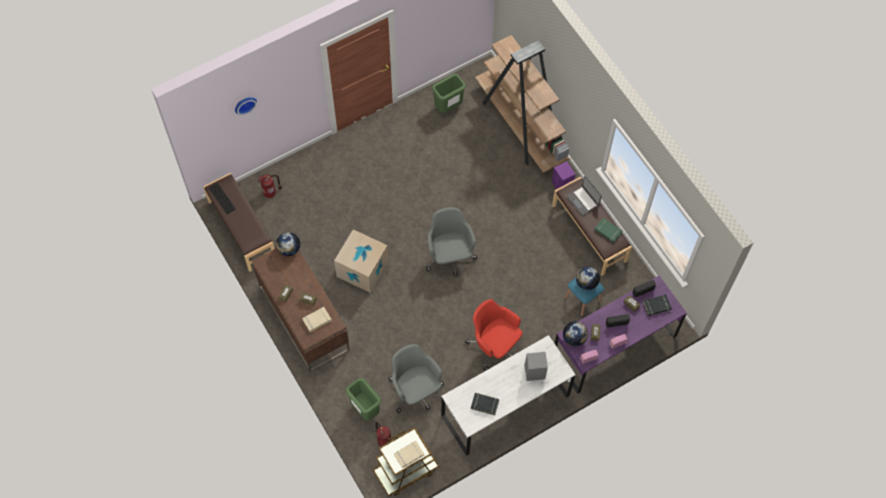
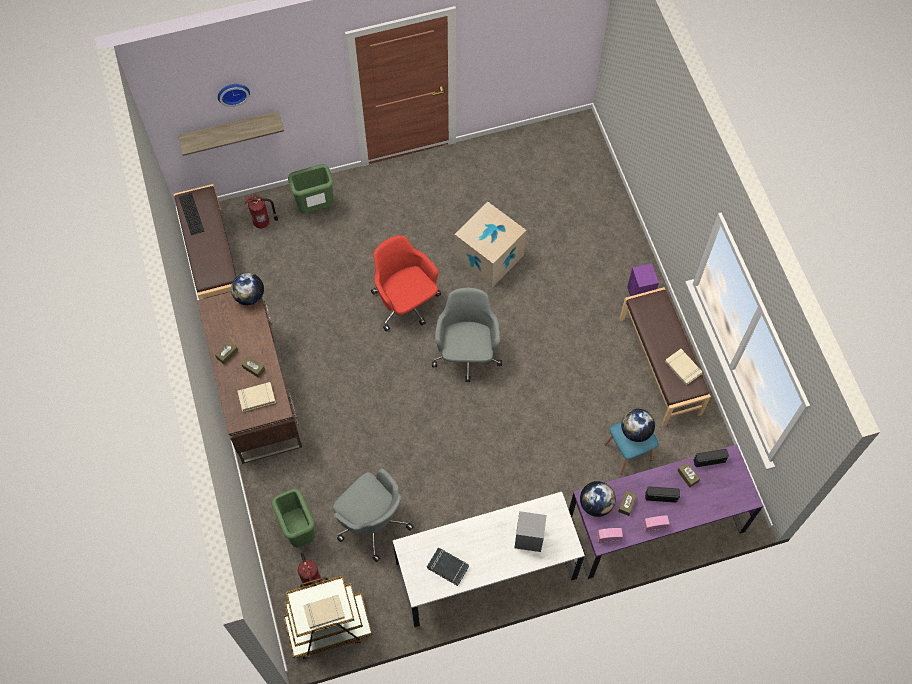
camera: 15 degrees right, 0 degrees up
(242, 130) = (230, 130): none -> shelf
(362, 269) = (349, 345): cardboard box -> cardboard box (489, 257)
(415, 390) = (372, 521): grey office chair -> grey office chair turned 150 degrees clockwise
(448, 107) = (518, 164): green trash can -> green trash can (315, 208)
(494, 345) = (493, 486): red office chair -> red office chair (406, 303)
(521, 126) = (605, 207): brown bookcase -> none
(583, 200) = (659, 320): laptop -> none
(608, 231) = (682, 368): green book -> beige book
(656, 306) = (723, 486): black book -> none

